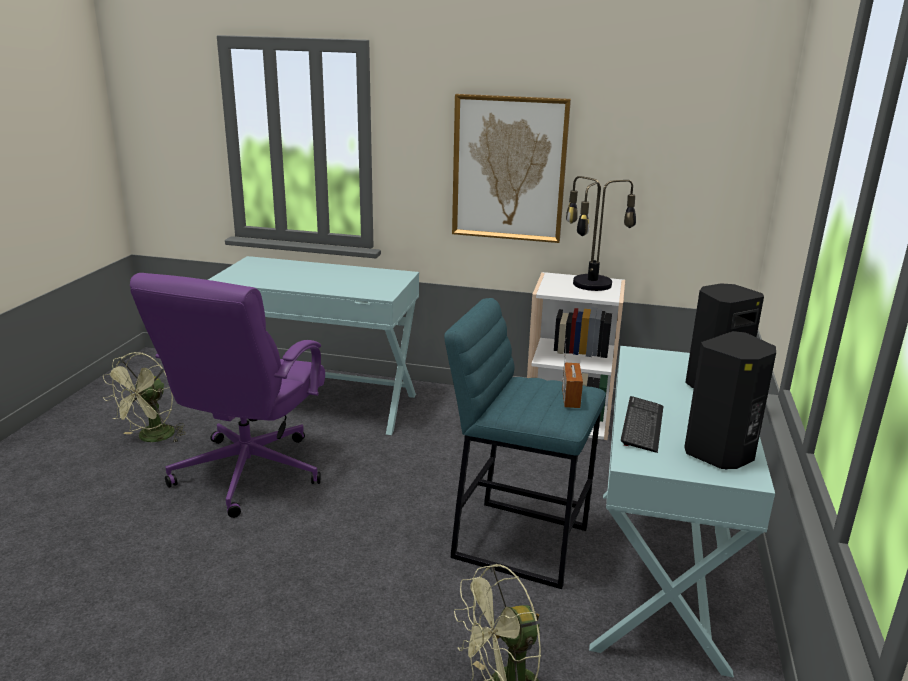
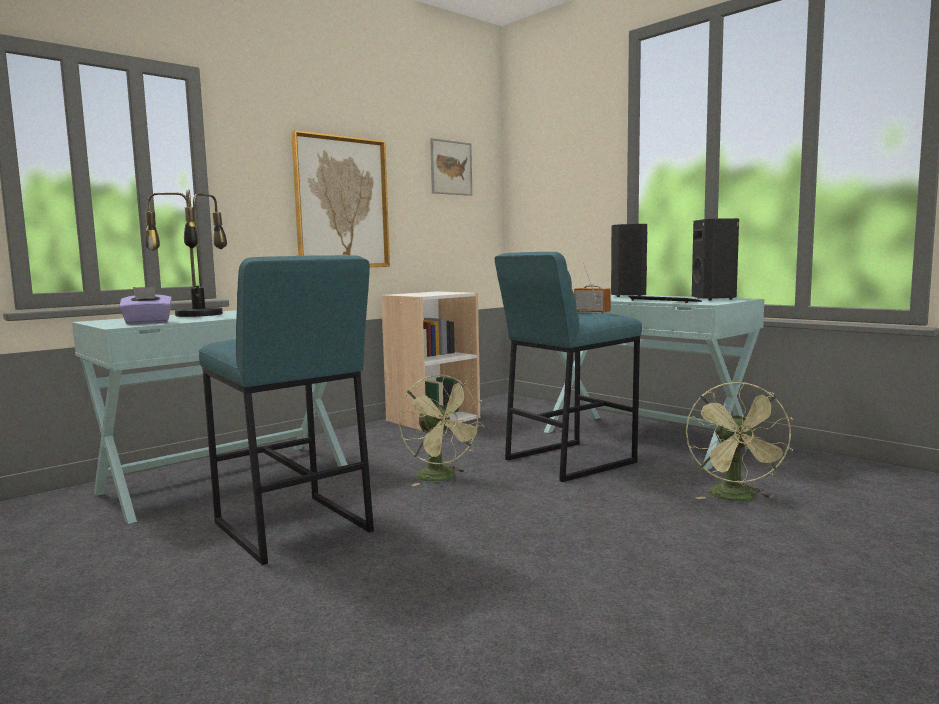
camera: 55 degrees left, 15 degrees down
(151, 438) = (98, 570): green fan -> green fan (442, 478)
(246, 278) = (147, 323): none -> purple tissue box
(249, 471) = (294, 528): purple office chair -> turquoise stool
(591, 284) = (431, 292): table lamp -> table lamp (198, 314)
(679, 127) = (451, 168): none -> picture

